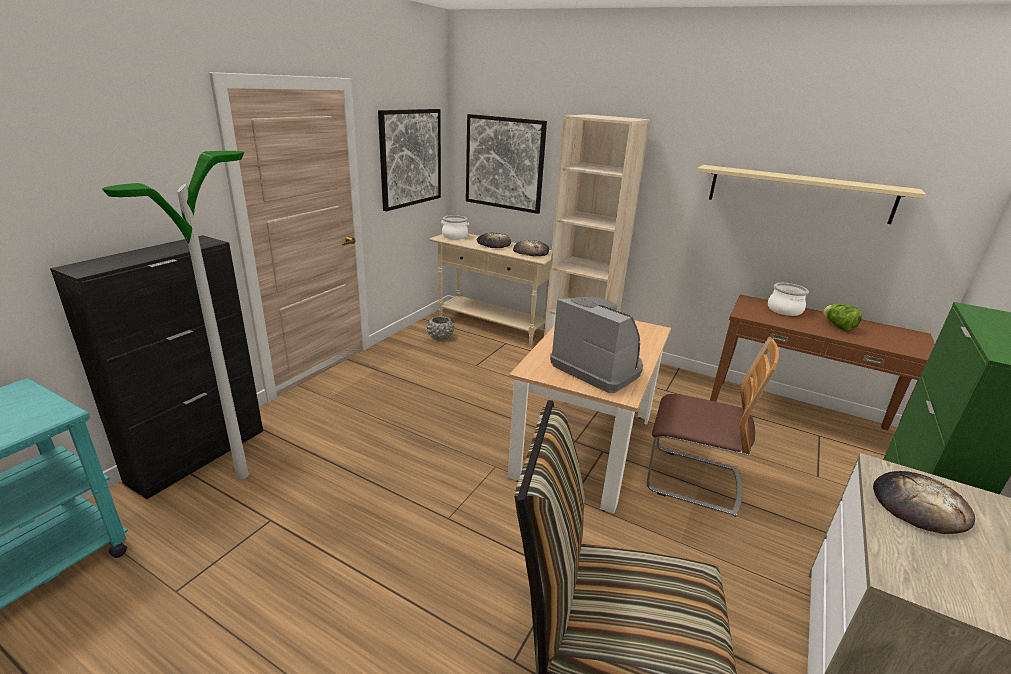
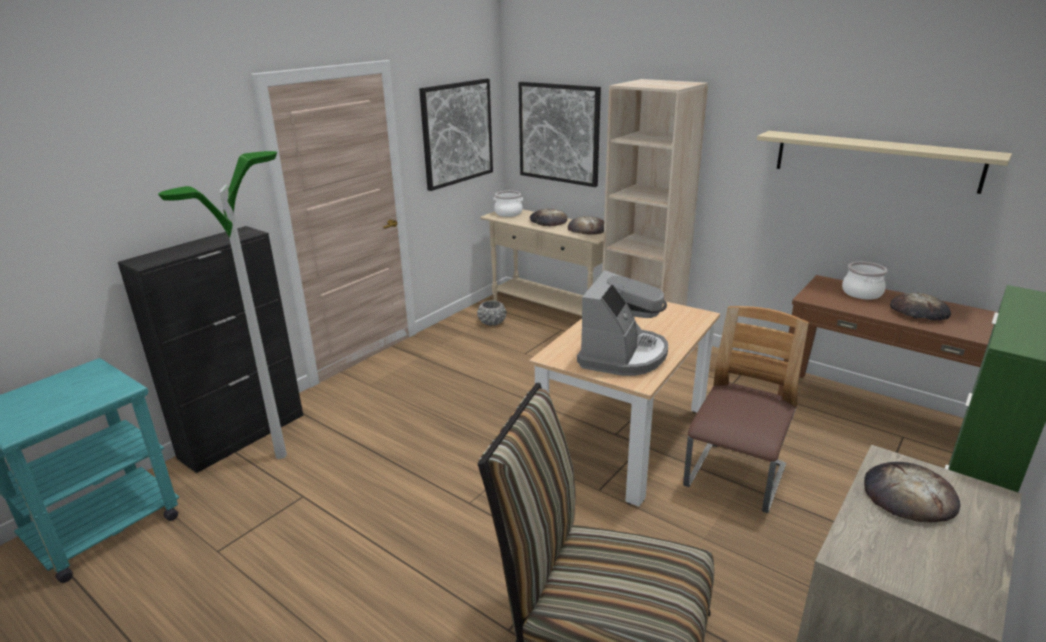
camera: 10 degrees right, 0 degrees up
(598, 368) = (623, 355): coffee machine -> coffee machine turned 60 degrees clockwise
(692, 480) = (735, 478): chair -> chair turned 90 degrees counterclockwise
(838, 327) = (919, 312): lettuce -> bread

